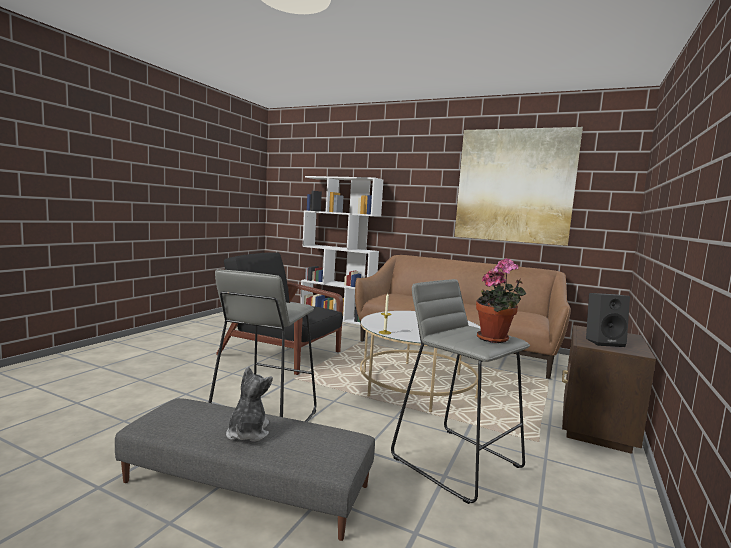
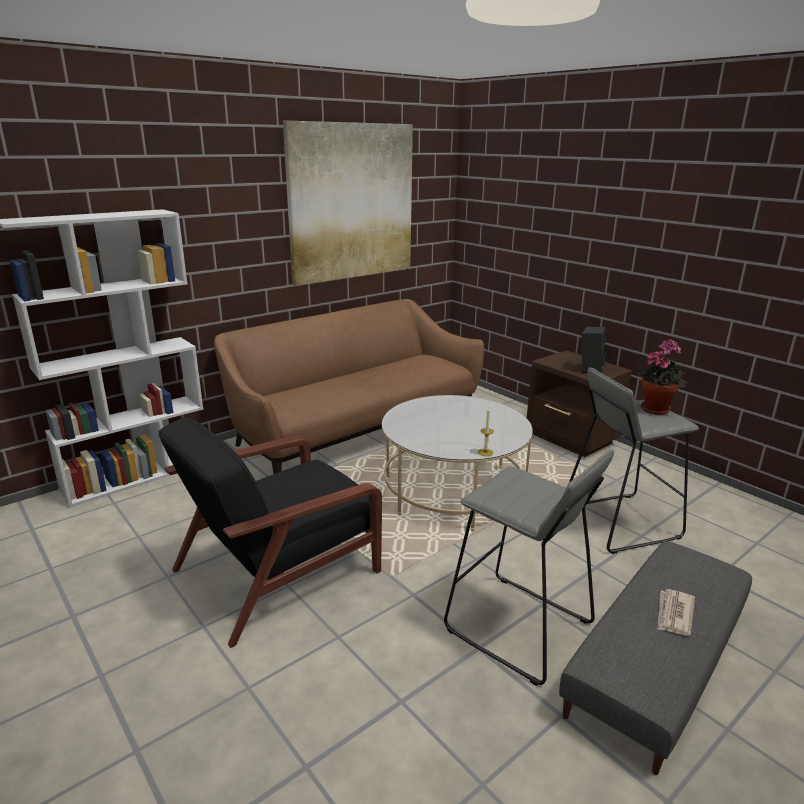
camera: 65 degrees left, 15 degrees up
(247, 432) = (674, 614): plush toy -> newspaper

